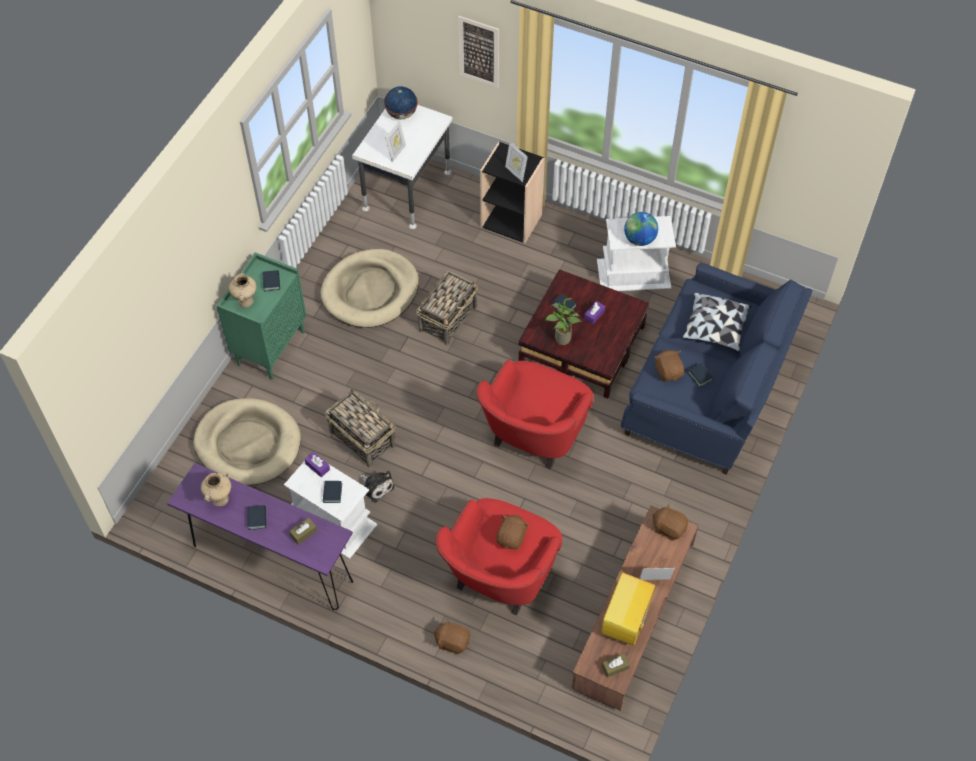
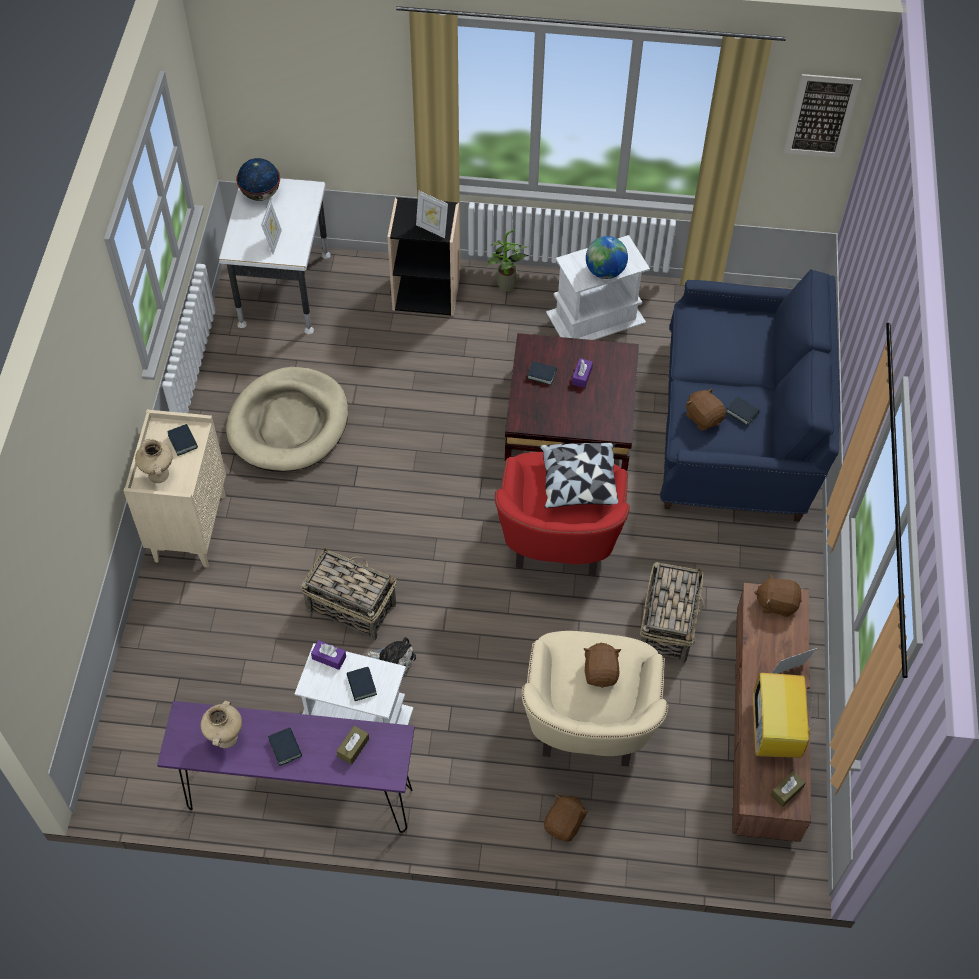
camera: 20 degrees left, 0 degrees up
(248, 444) = (208, 657): beige dog bed -> none
(271, 347) = (190, 527): green cabinet -> beige cabinet
(448, 318) = (398, 429): basket -> basket (668, 623)
(452, 641) = (564, 824): brown plush toy -> brown plush toy turned 120 degrees clockwise
(479, 52) = (353, 88): picture -> picture (821, 116)
(499, 577) = (588, 726): red armchair -> beige armchair
(561, 340) = (555, 417): potted plant -> potted plant (505, 287)
(715, 328) = (735, 352): pillow -> pillow (579, 483)

